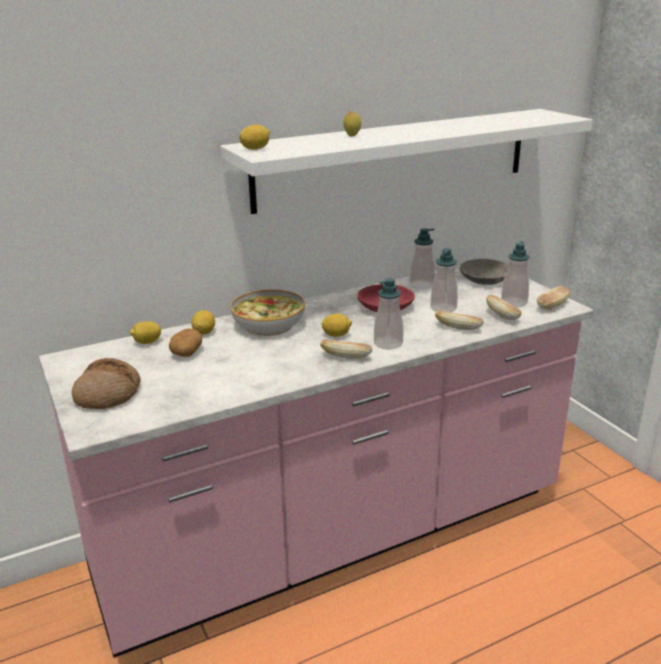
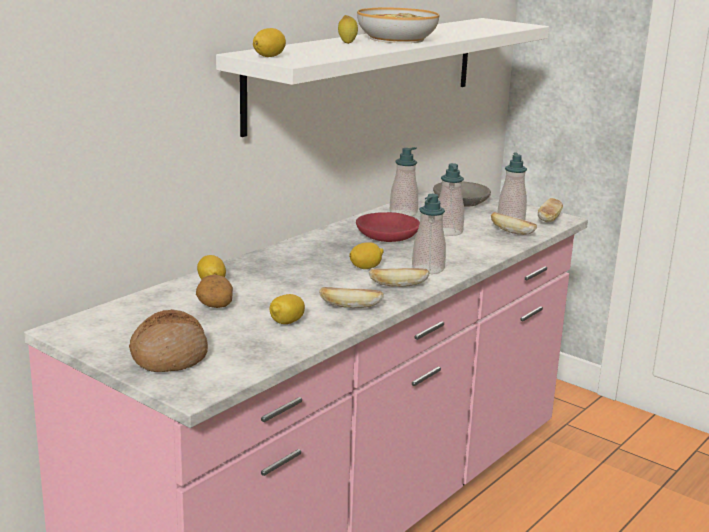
camera: 25 degrees left, 5 degrees down
(147, 342) = (153, 300): lemon -> lemon (286, 322)
(269, 325) = (280, 266): bowl -> bowl (397, 39)
(458, 328) = (481, 247): bread -> bread (350, 307)

